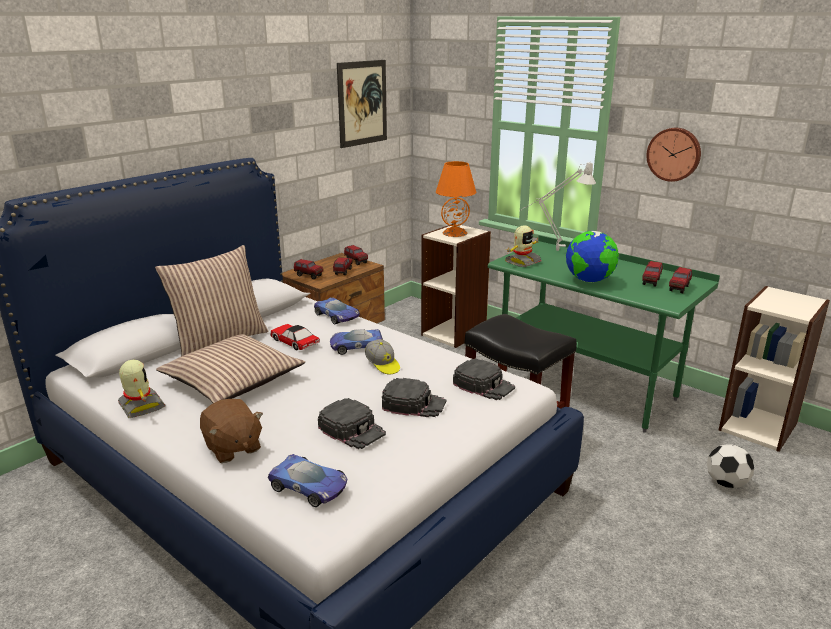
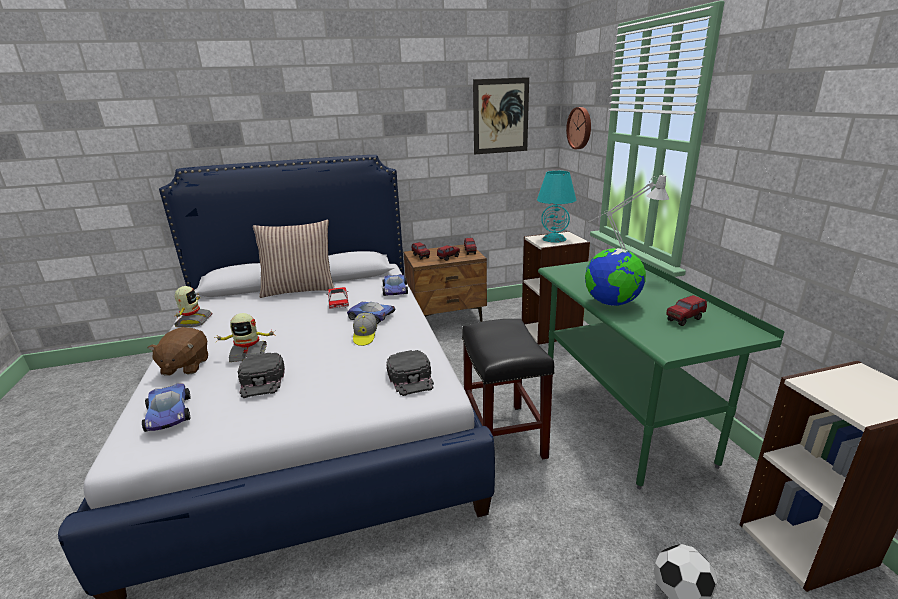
camera: 35 degrees right, 0 degrees up
(232, 380) = (262, 319): pillow -> none
(413, 404) = (335, 375): black cap -> none
(455, 233) = (554, 239): orange table lamp -> turquoise table lamp
(522, 262) = (571, 273): toy robot -> toy robot (249, 354)
(674, 154) = (764, 169): wall clock -> wall clock (580, 128)
(679, 288) = (711, 334): toy truck -> none

